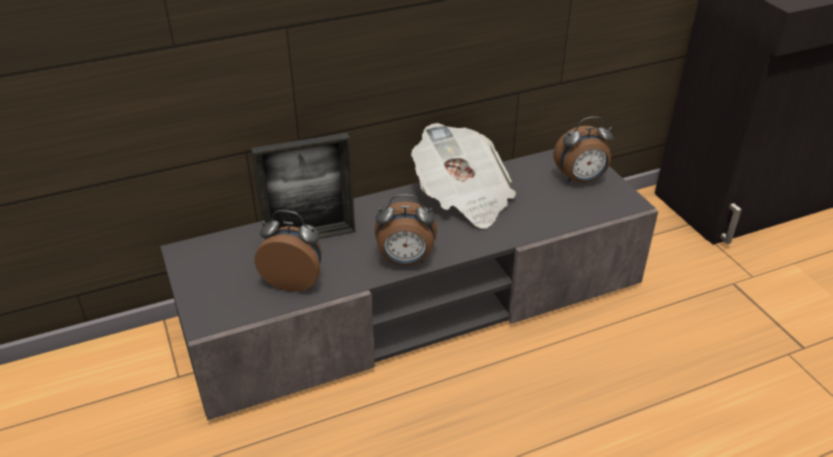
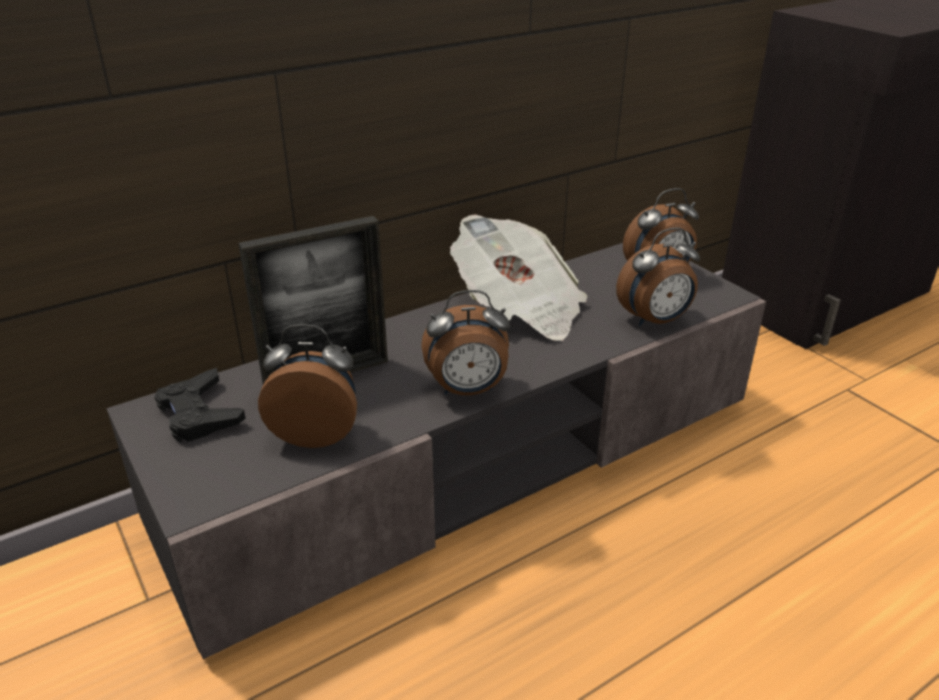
camera: 10 degrees left, 5 degrees down
(220, 257) = (199, 413): none -> black game controller
(563, 219) = (655, 321): none -> alarm clock

